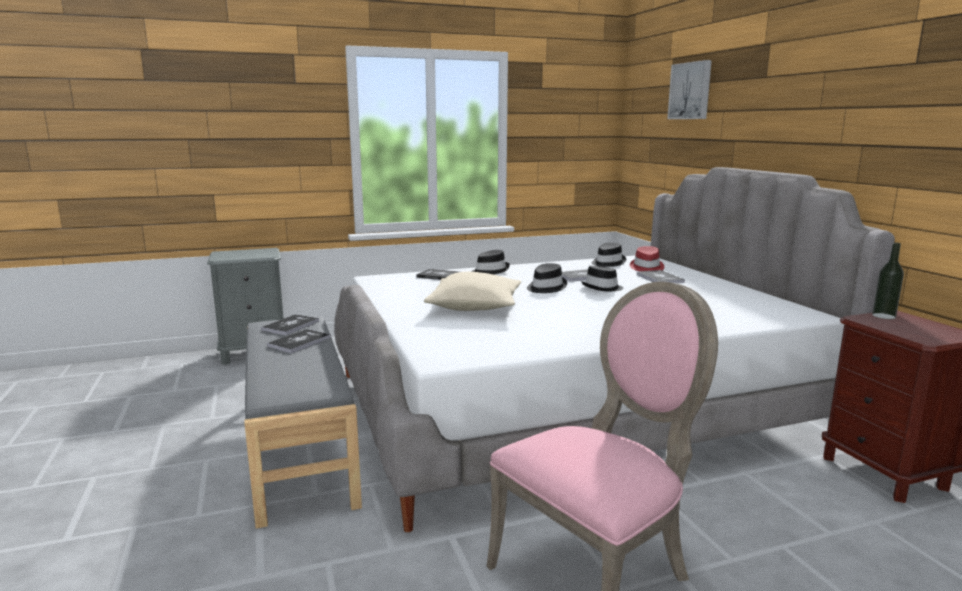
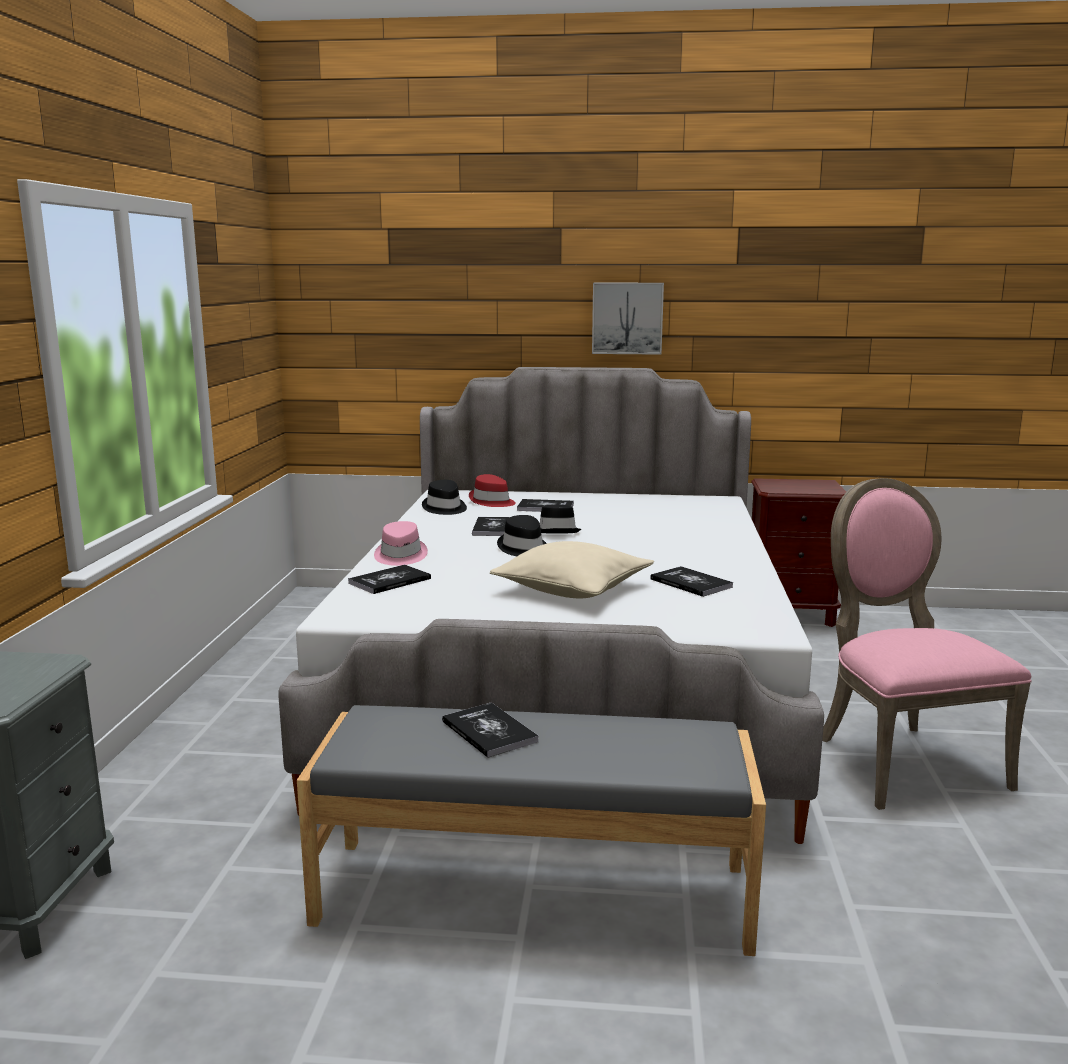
camera: 65 degrees left, 0 degrees up
(291, 326) = (389, 731): book -> book (691, 583)
(490, 271) = (400, 556): black hat -> pink hat
(691, 91) = (436, 274): picture -> picture (627, 318)
(883, 316) = (770, 484): bottle -> none

